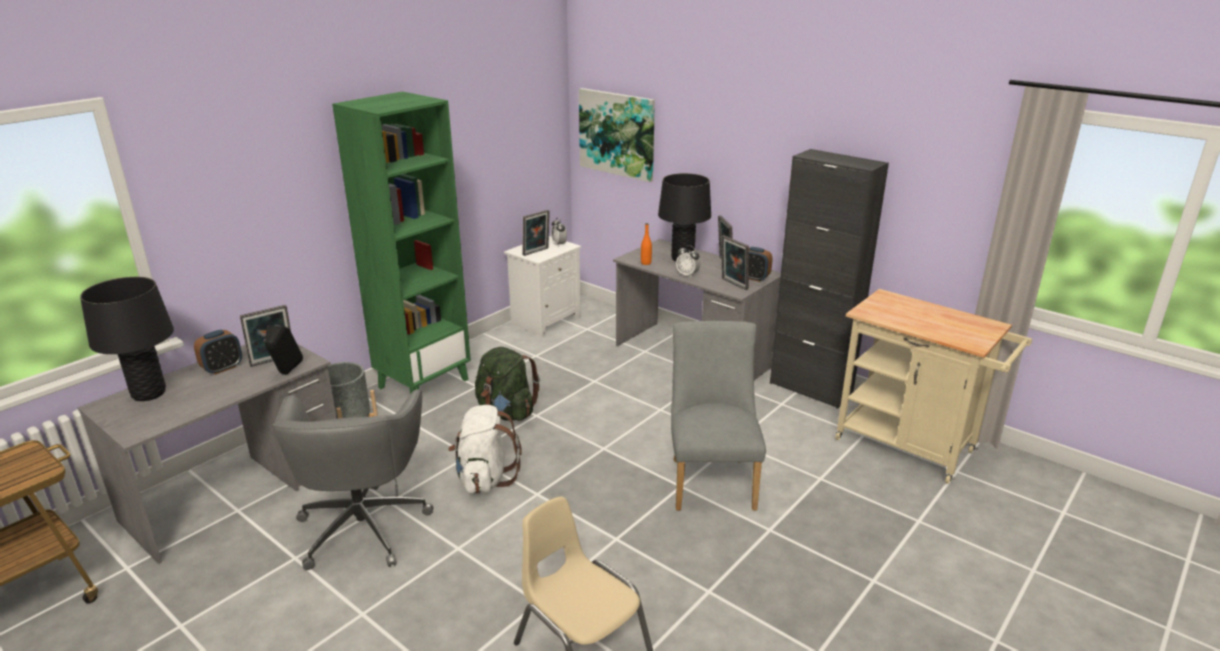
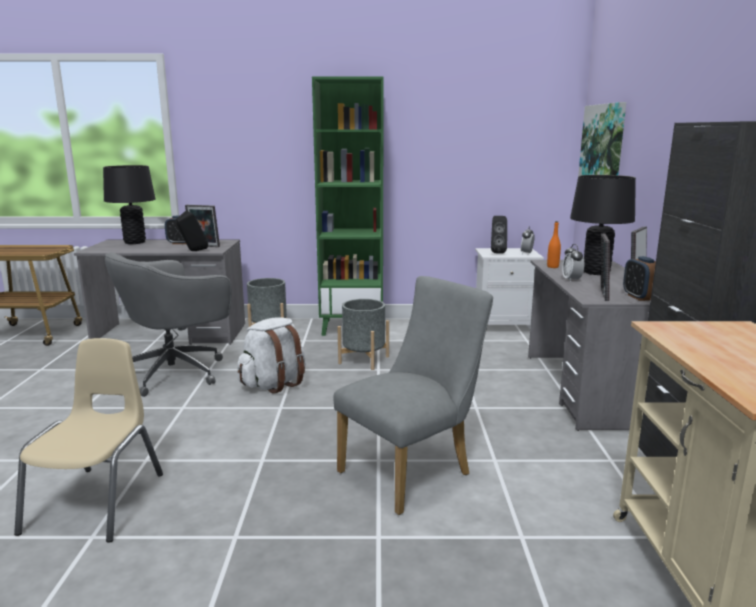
camera: 50 degrees right, 10 degrees down
(506, 412) = (364, 360): green backpack -> grey planter
(536, 252) = (497, 252): picture frame -> black speaker

